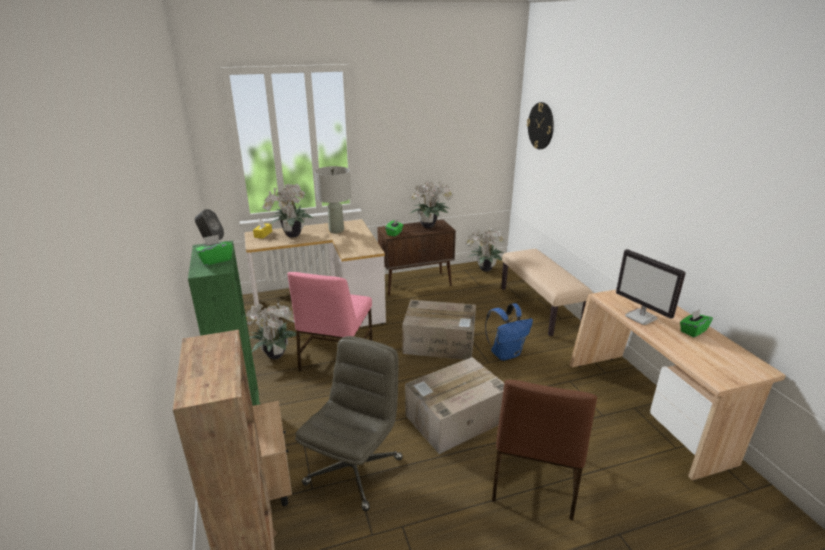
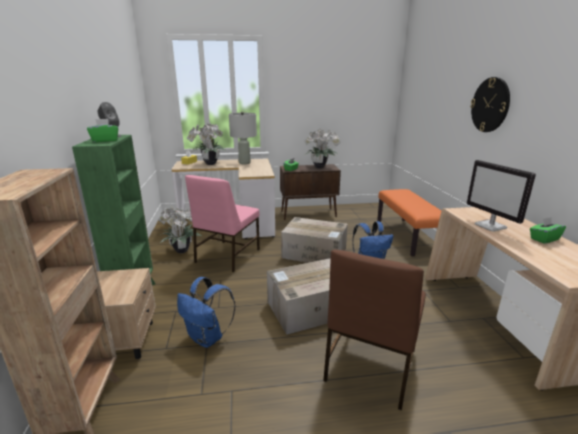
camera: 10 degrees right, 5 degrees down
(354, 470) = (207, 338): grey office chair -> blue backpack
(484, 269) = (366, 208): potted plant -> none
(540, 308) = (408, 236): beige bench -> orange bench
(541, 126) = (415, 87): wall clock -> wall clock (490, 105)

